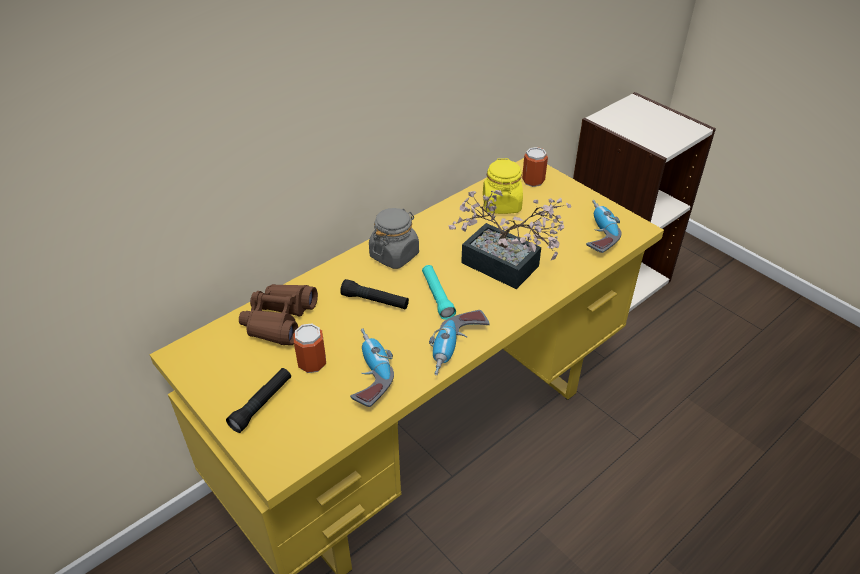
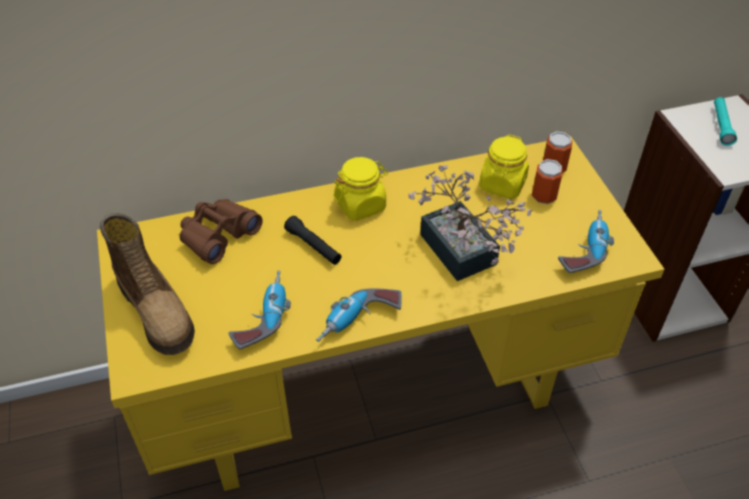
camera: 25 degrees right, 5 degrees up
(262, 404) = (157, 310): black flashlight -> boot
(312, 363) = (221, 287): can -> can (544, 196)
(394, 255) = (361, 205): grey jar -> yellow jar
(437, 296) = (374, 262): turquoise flashlight -> turquoise flashlight (721, 126)

